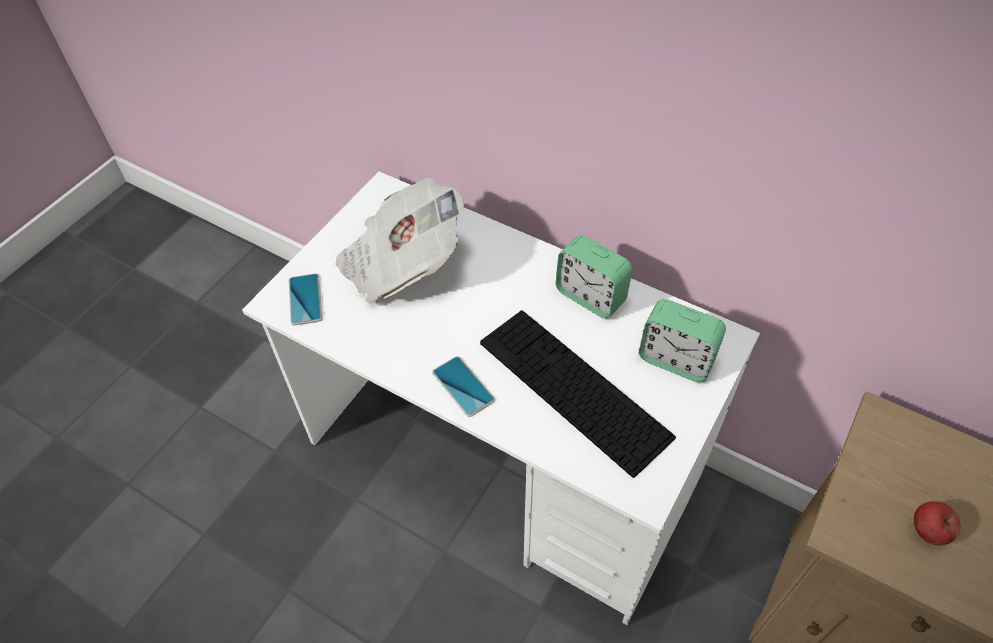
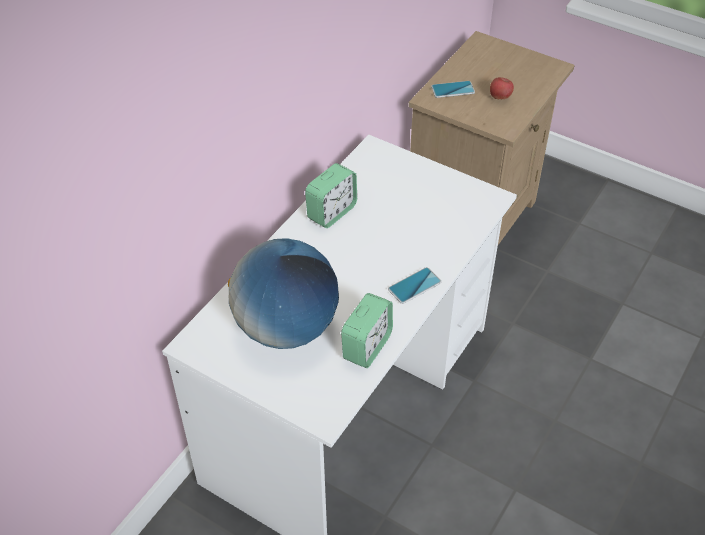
camera: 90 degrees left, 5 degrees down
(305, 299) = (323, 394): phone -> phone (453, 90)
(401, 263) = (286, 328): newspaper -> globe
(573, 388) = (415, 226): keyboard -> none
(676, 359) = (390, 174): alarm clock -> alarm clock (367, 346)

